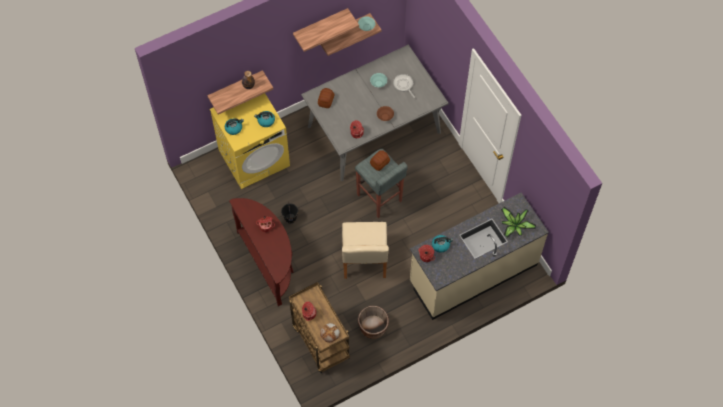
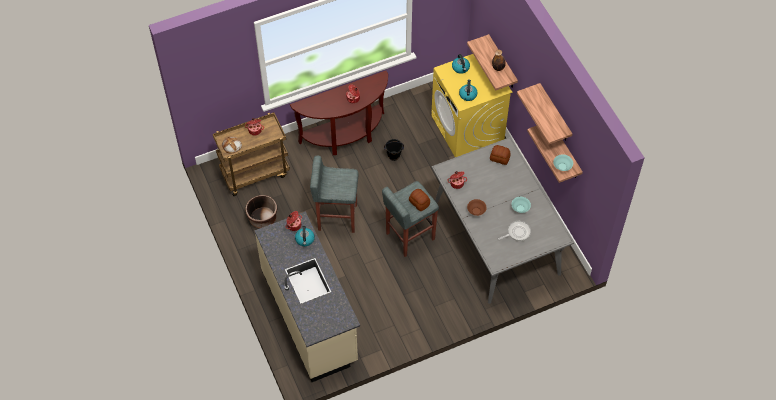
camera: 95 degrees right, 5 degrees down
(364, 261) = (337, 217): beige chair -> grey stool
(515, 226) = (318, 313): potted plant -> none

